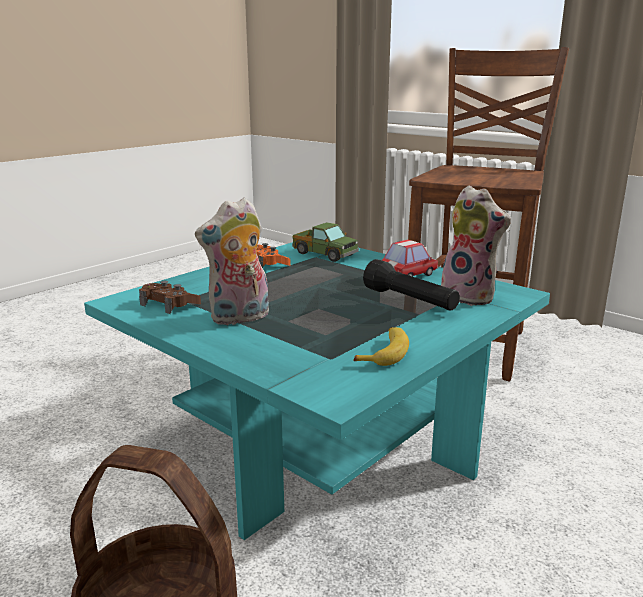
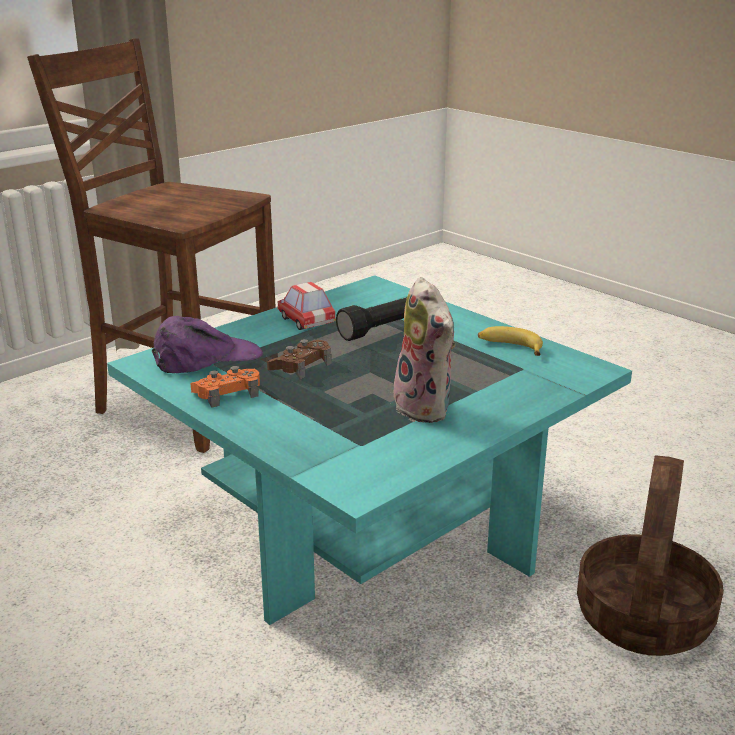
camera: 85 degrees left, 5 degrees up
(169, 304) = (377, 452): brown game controller -> brown game controller (301, 366)
(324, 254) = (207, 357): toy truck -> purple cap
(470, 296) = (379, 303): plush toy -> none

